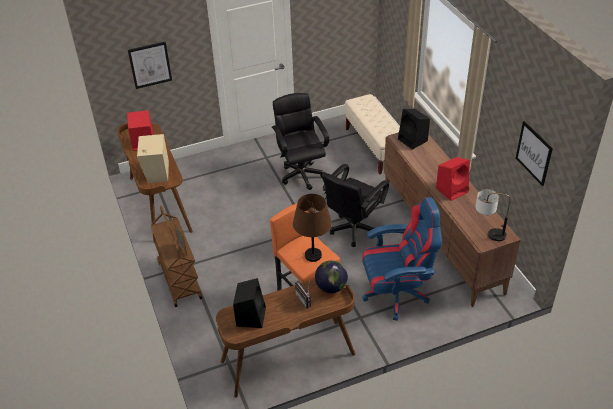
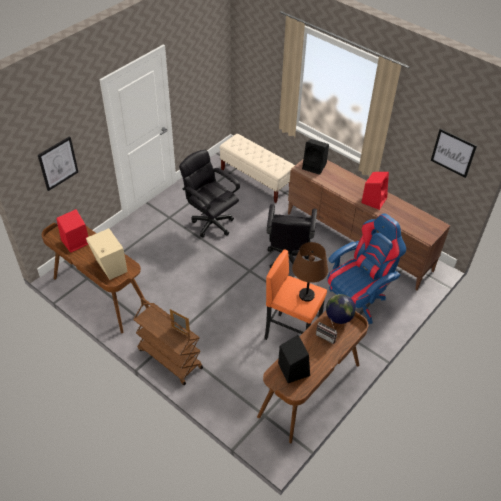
camera: 30 degrees left, 5 degrees up
(488, 234) = (425, 228): table lamp -> none

